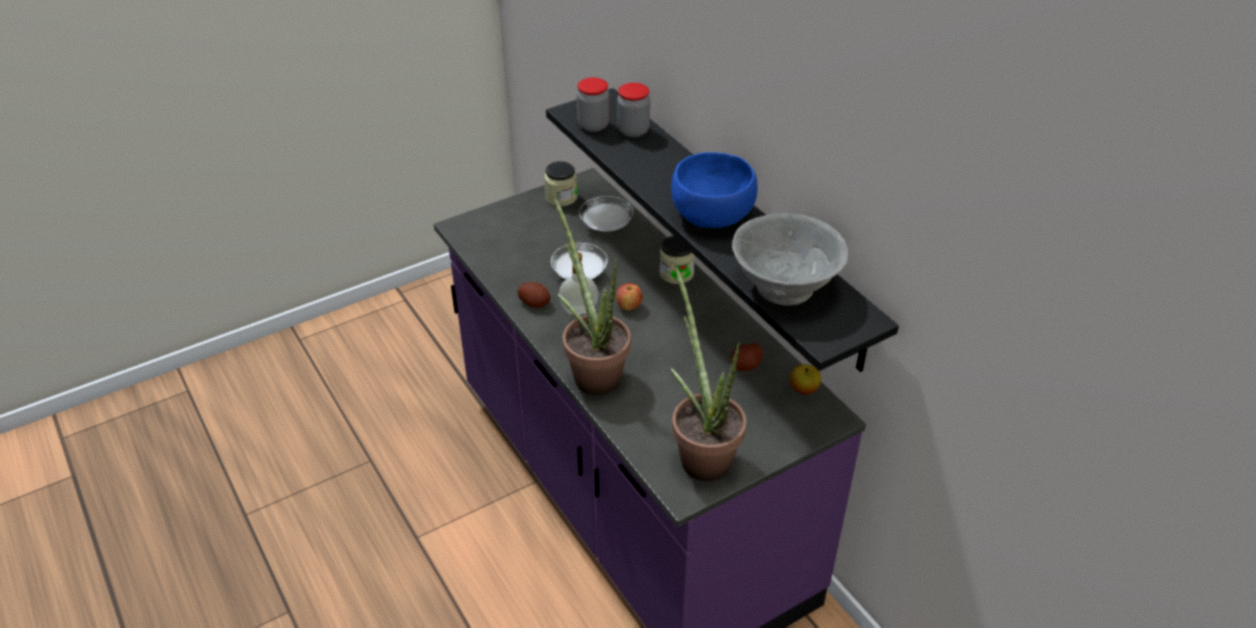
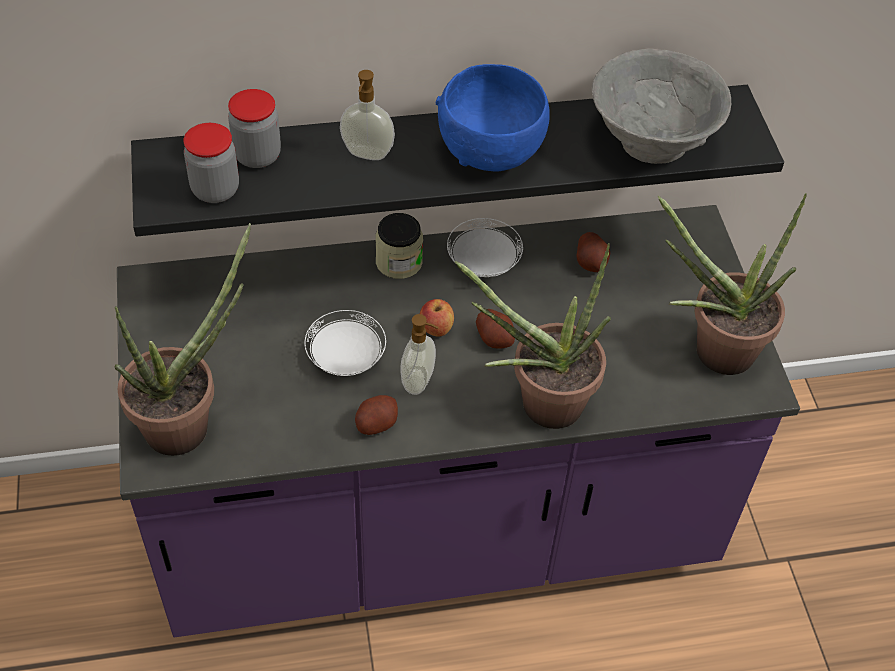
camera: 70 degrees left, 10 degrees up
(494, 230) = (189, 422): none -> potted plant
(561, 197) = (163, 323): jar -> none
(606, 226) = (260, 296): white plate -> white plate (483, 262)
(639, 336) = (495, 338): none -> potato
(666, 168) = (367, 154): none -> soap dispenser
(803, 389) = (648, 230): apple -> none

